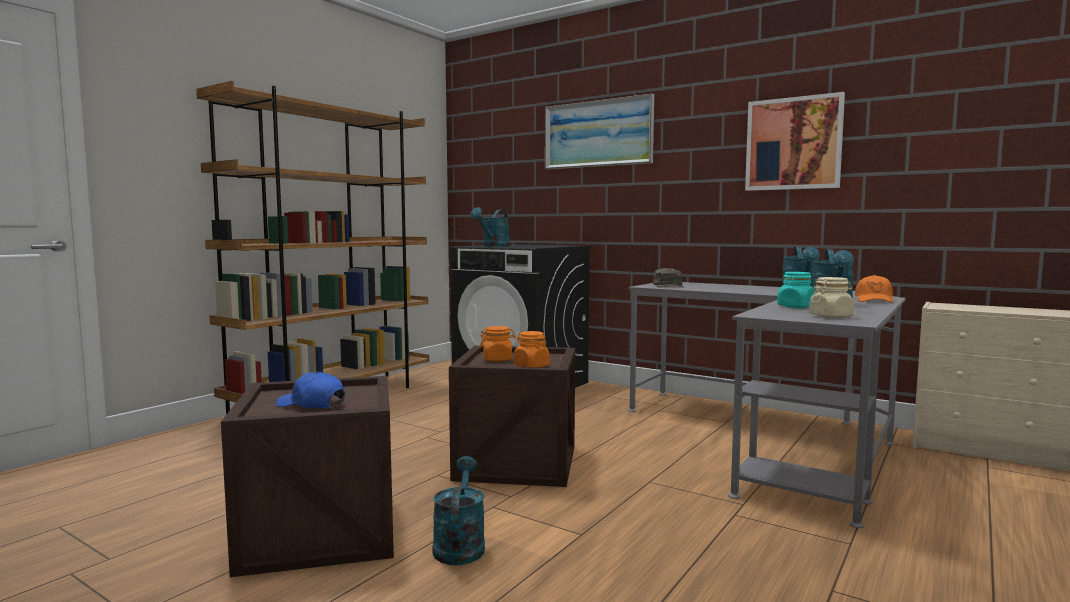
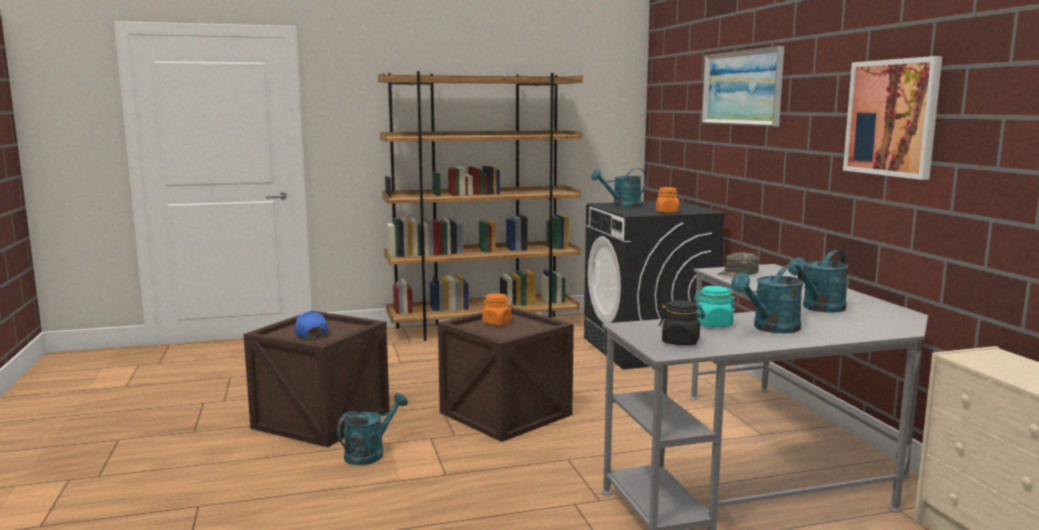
camera: 40 degrees right, 5 degrees up
(531, 366) = (501, 334): orange jar -> orange jar (667, 212)
(830, 316) = (681, 342): beige jar -> black jar
(874, 300) = (854, 332): orange cap -> none

